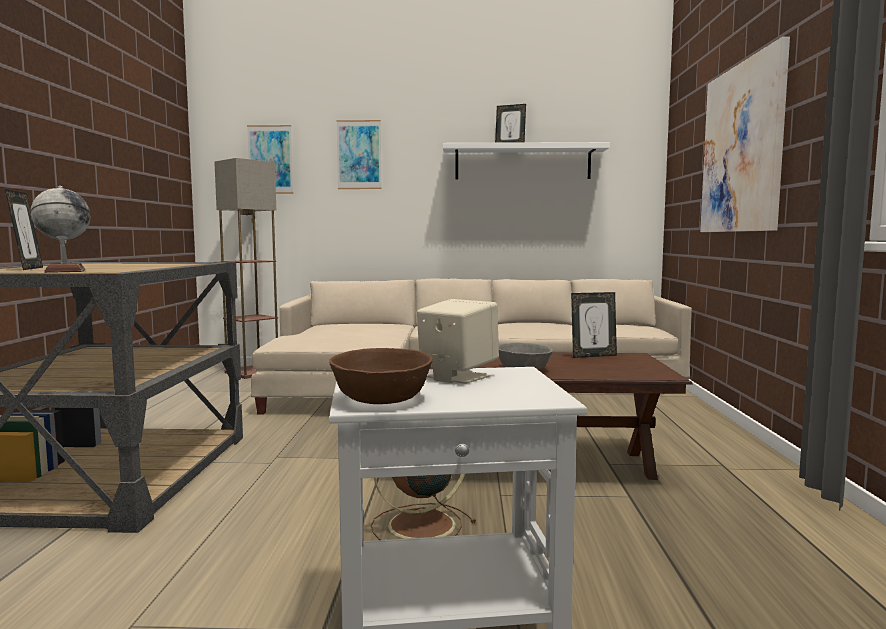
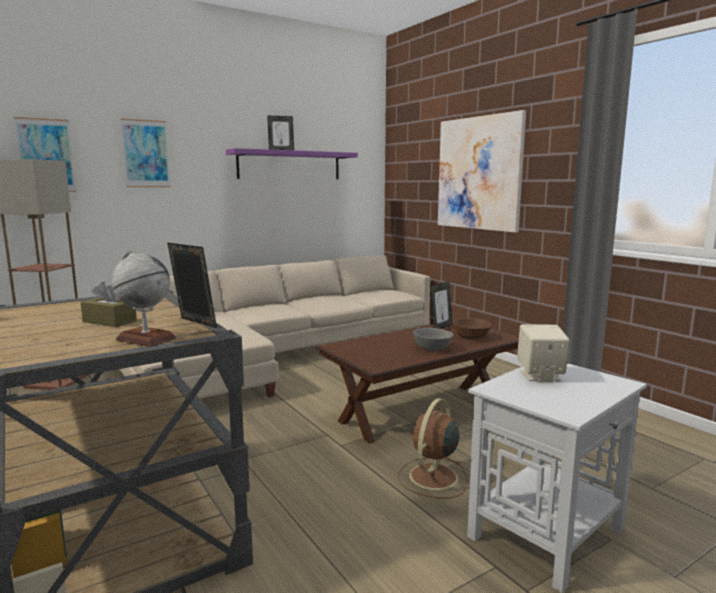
camera: 35 degrees left, 5 degrees up
(28, 268) = (39, 337): picture frame -> picture frame (194, 323)
(102, 267) = (109, 321): none -> brown tissue box
(382, 399) = (565, 405): brown bowl -> brown bowl (471, 337)
(522, 162) = (290, 165): white shelf -> purple shelf

